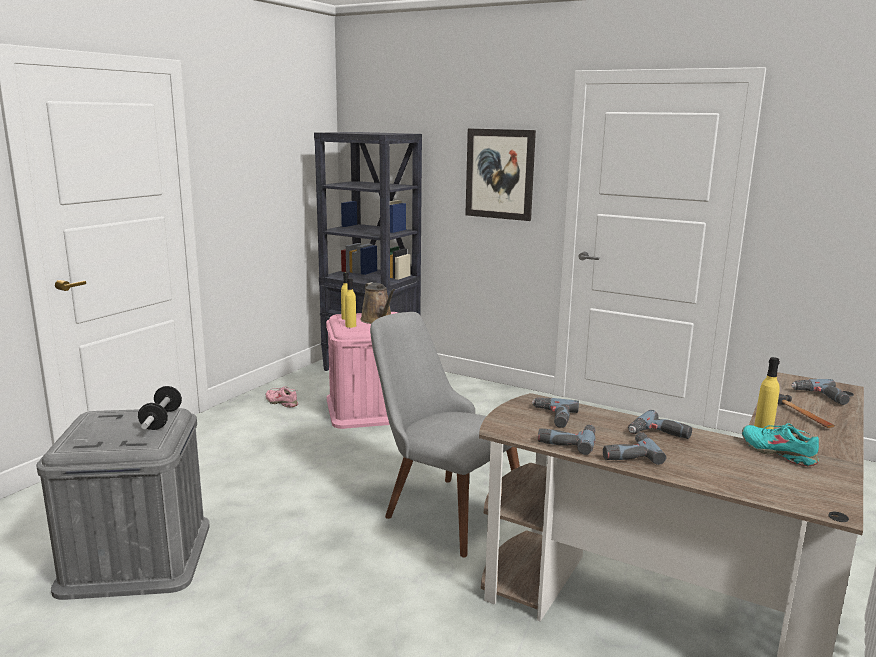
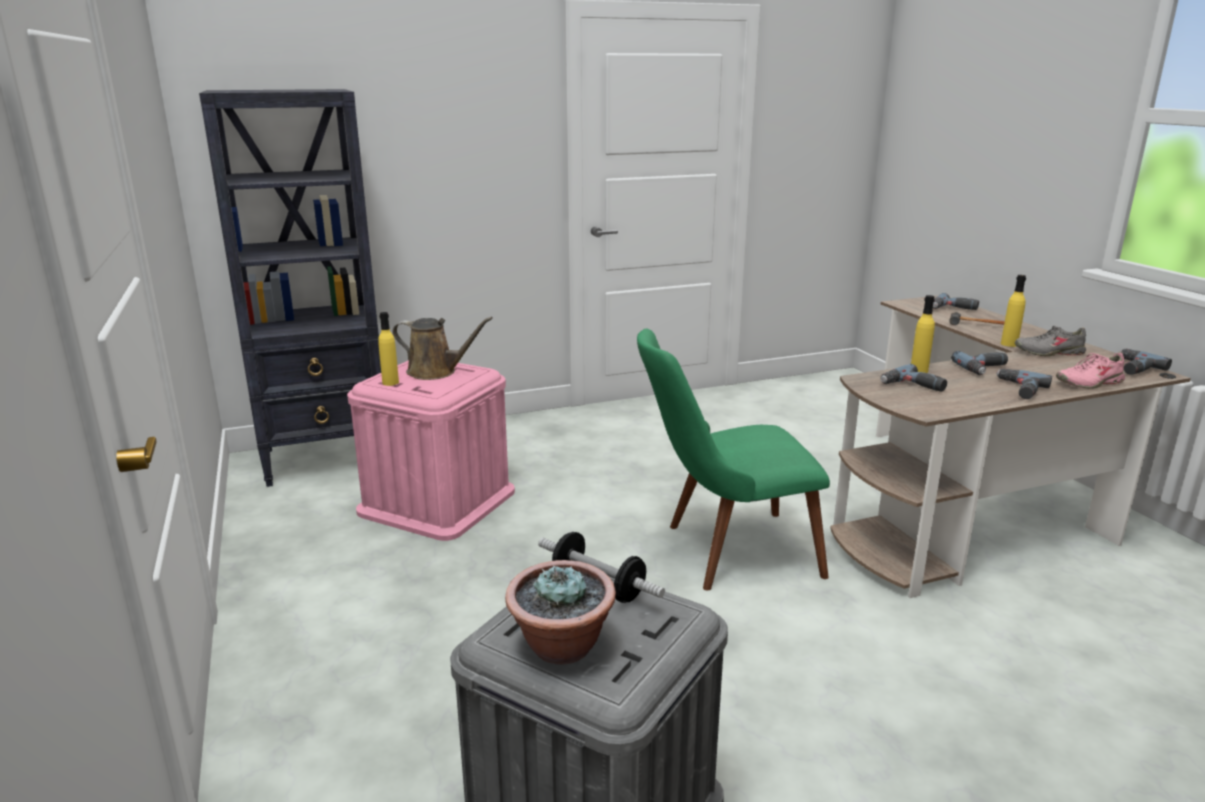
camera: 50 degrees left, 5 degrees up
(94, 428) = (562, 647): none -> potted plant
(282, 402) = (308, 549): pink shoe -> pink shoe (1089, 383)
(350, 326) = (426, 389): yellow bottle -> yellow bottle (919, 370)
(441, 508) = (723, 552): grey chair -> green chair
(500, 174) = (476, 141): picture -> none
(567, 441) = (974, 399): power drill -> power drill (1132, 367)
(778, 452) = (1049, 352): turquoise shoe -> grey shoe

